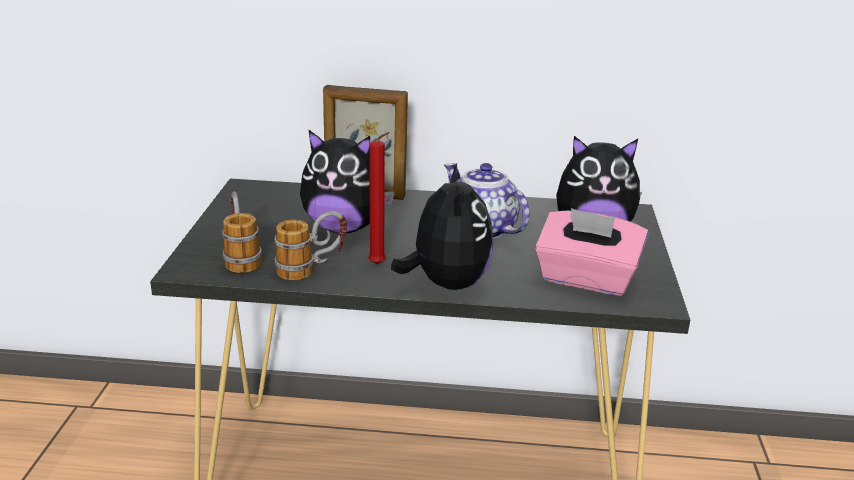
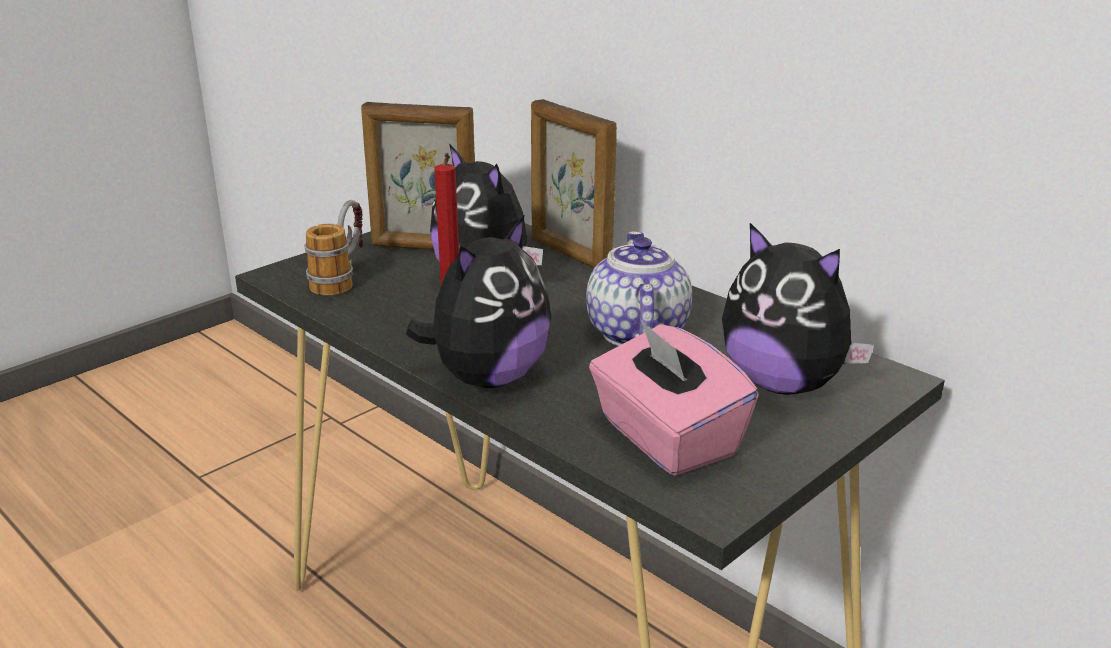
camera: 40 degrees right, 0 degrees up
(261, 218) = (424, 247): none -> picture frame
(312, 270) = (381, 313): mug -> none

